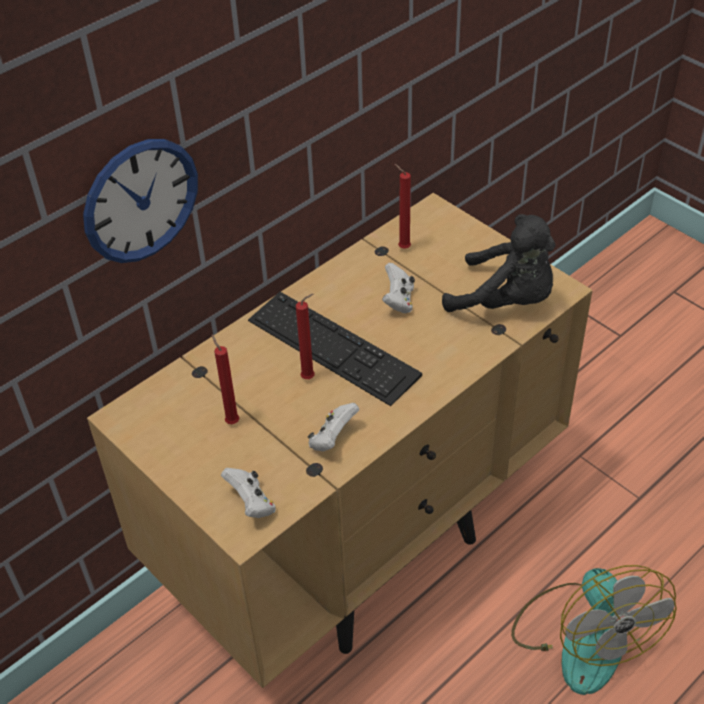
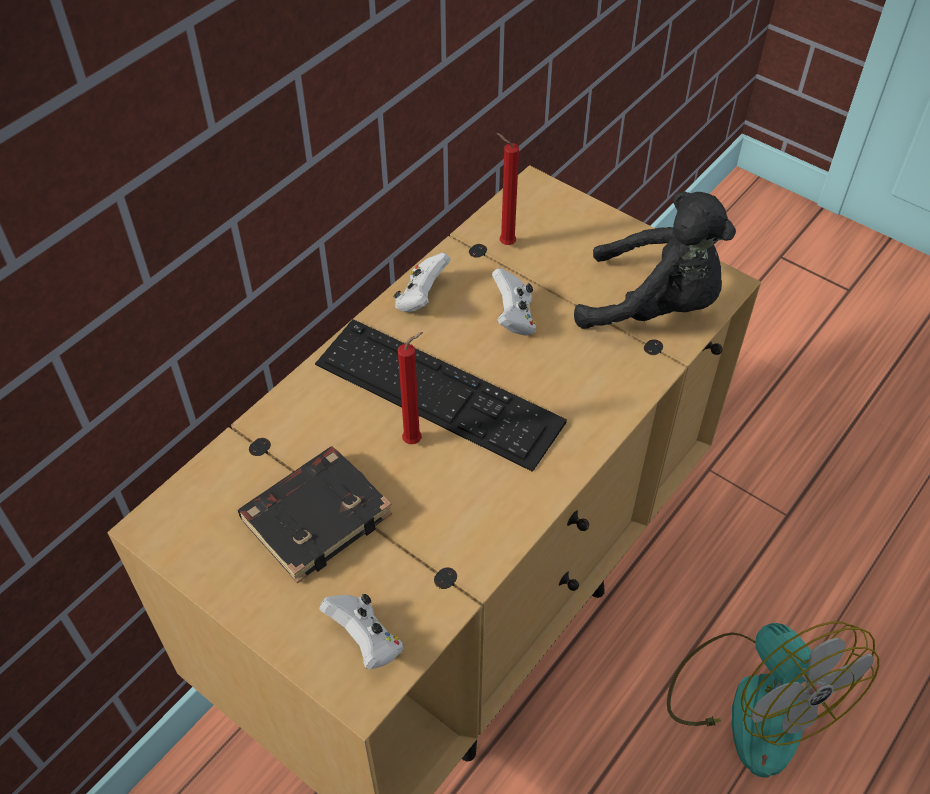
camera: 10 degrees left, 5 degrees up
(141, 200) = (158, 219): wall clock -> none
(231, 421) = (316, 516): red candle -> black book
(332, 439) = (463, 528): white game controller -> white game controller (421, 298)

